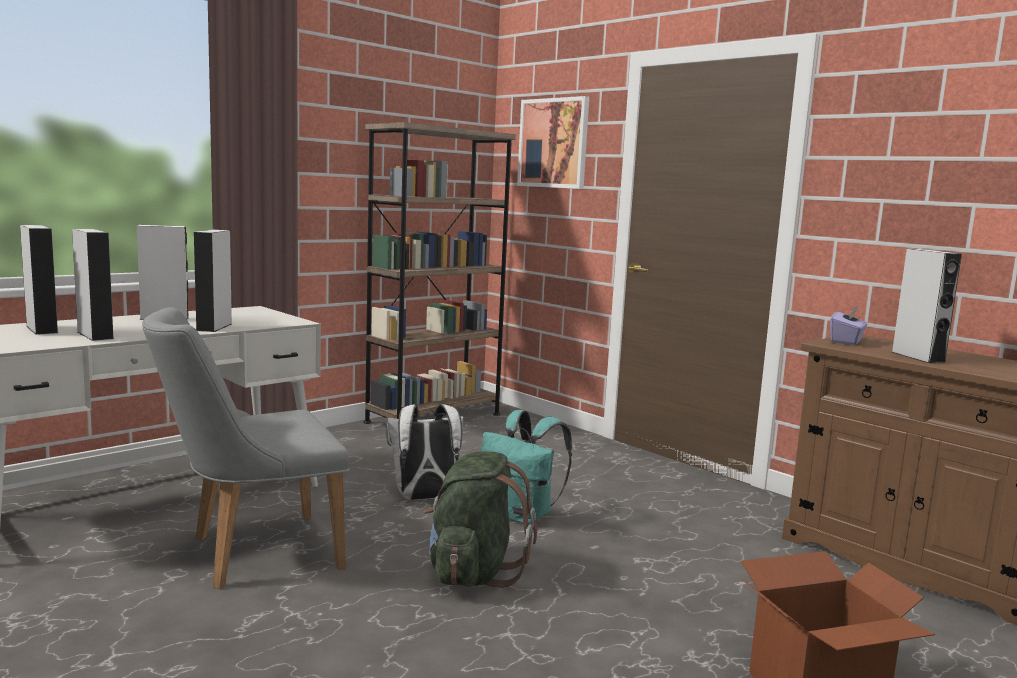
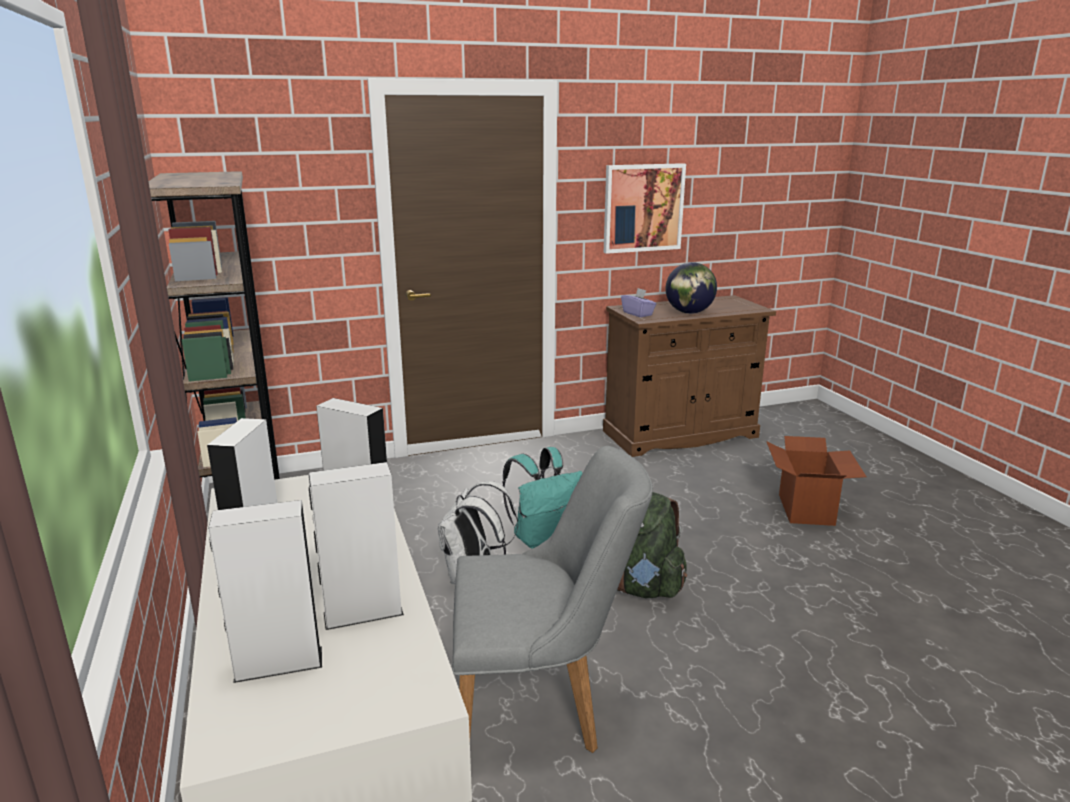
camera: 65 degrees left, 10 degrees up
(250, 553) = (542, 705): grey chair -> grey chair turned 90 degrees counterclockwise
(553, 143) = (270, 176): picture -> picture (643, 208)
(917, 357) = (689, 312): grey speaker -> globe

